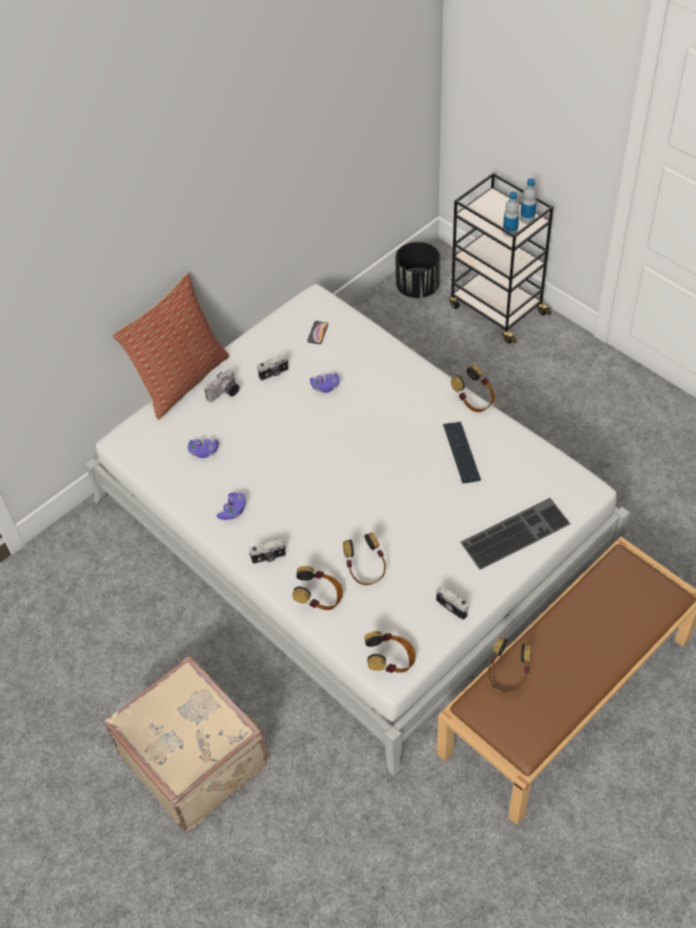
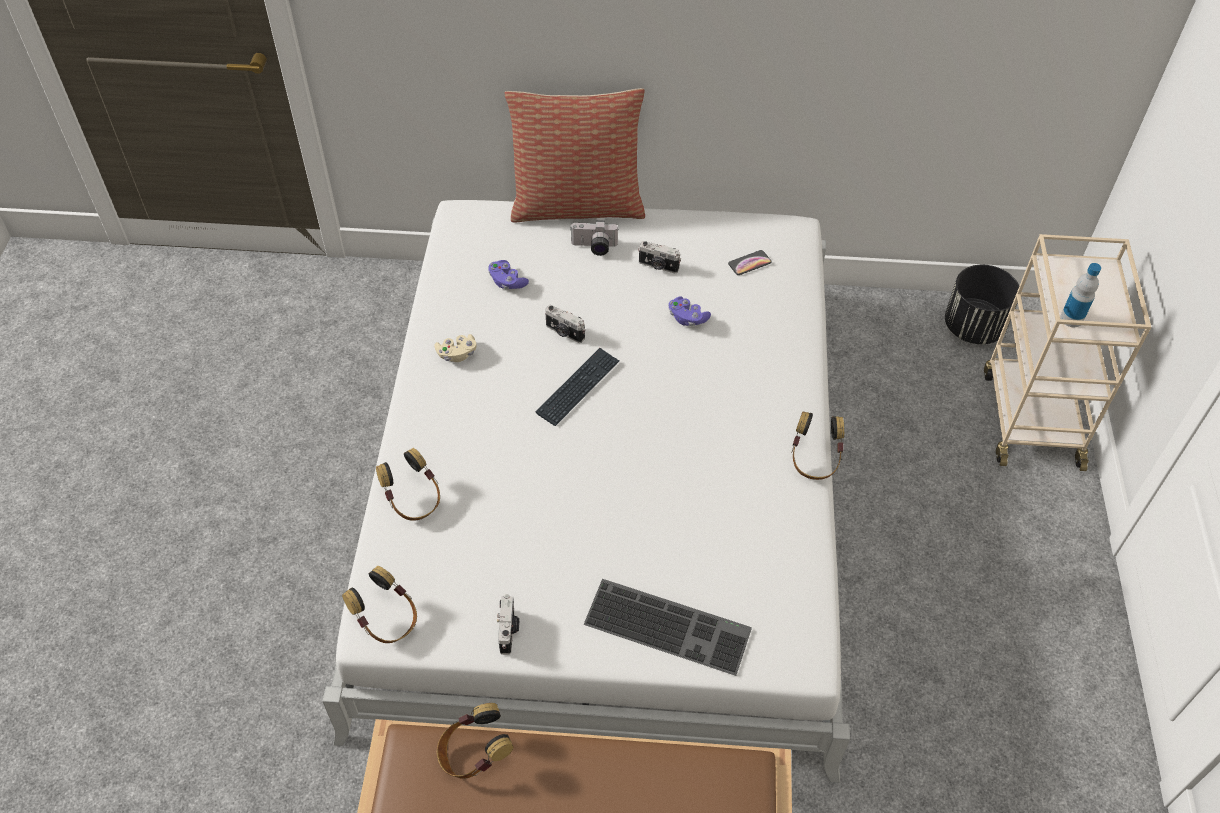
camera: 45 degrees right, 0 degrees up
(196, 758) = (222, 552): beige suitcase -> none
(233, 511) = (457, 354): purple game controller -> beige game controller
(269, 558) = (426, 422): camera -> camera (564, 333)
(366, 570) = (486, 516): headphones -> none
(461, 453) = (728, 497): keyboard -> keyboard (578, 387)
(496, 309) = (1030, 417): black cart -> beige cart
(527, 219) = (1112, 321): bottle -> none

